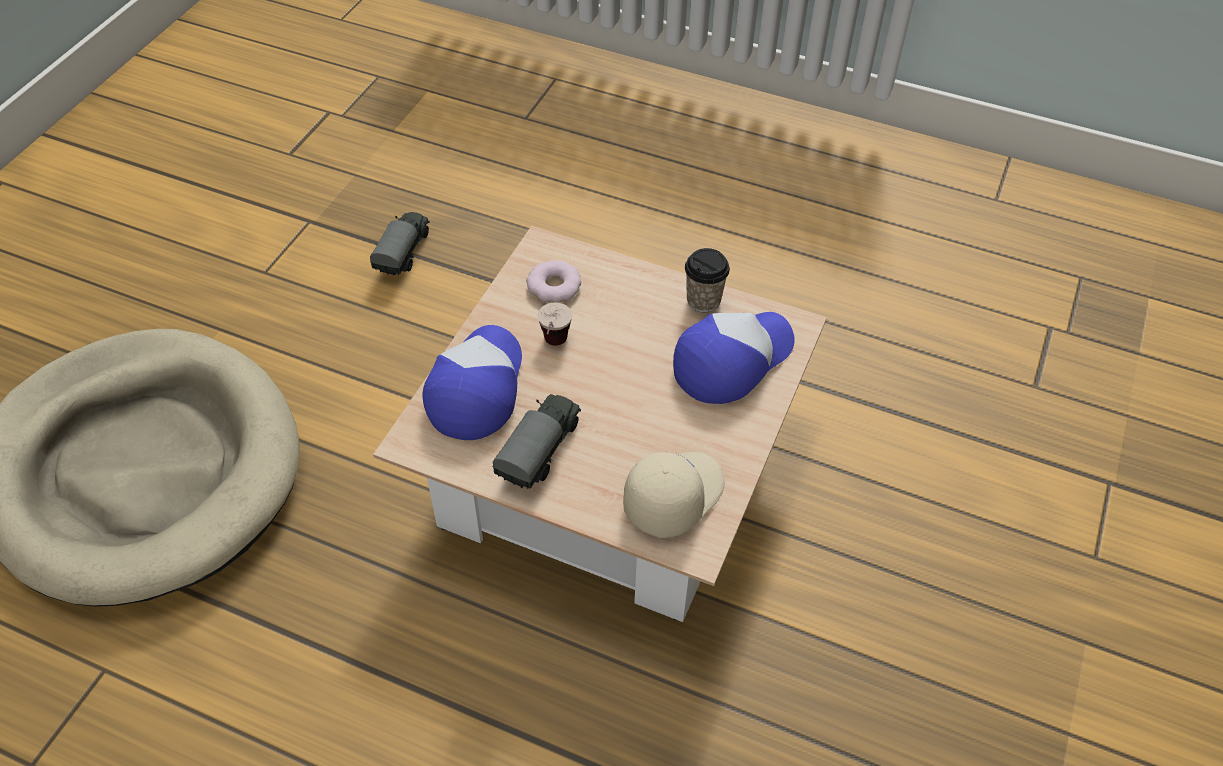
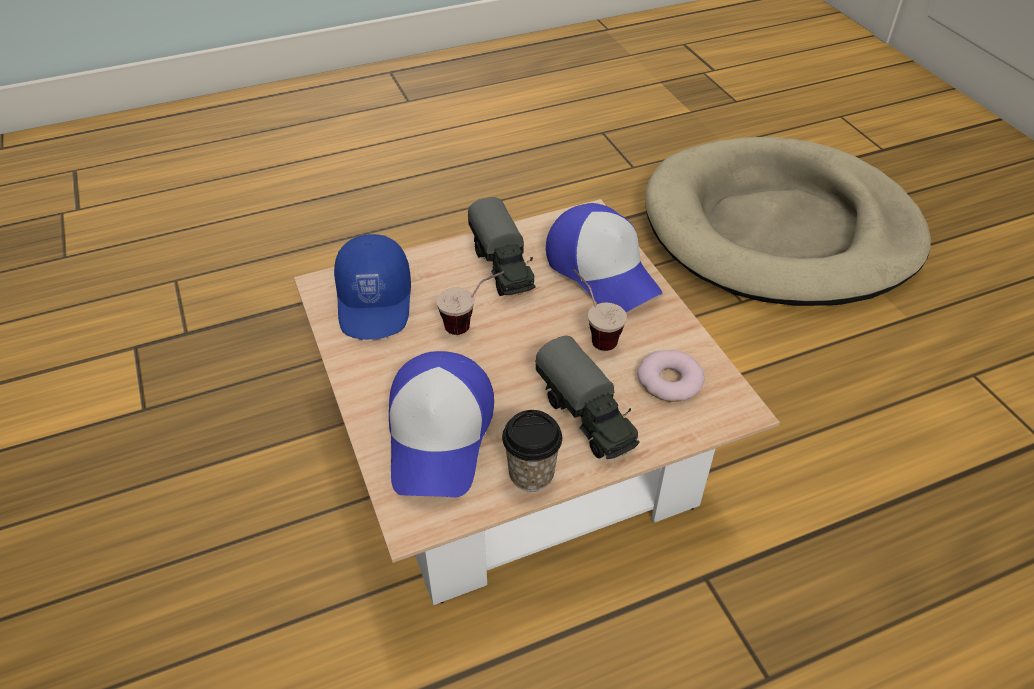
camera: 135 degrees right, 5 degrees down
(404, 253) = (935, 483): toy truck -> toy truck (586, 417)
(623, 420) = (472, 324): none -> cup
(672, 496) = (376, 303): beige cap -> blue cap

